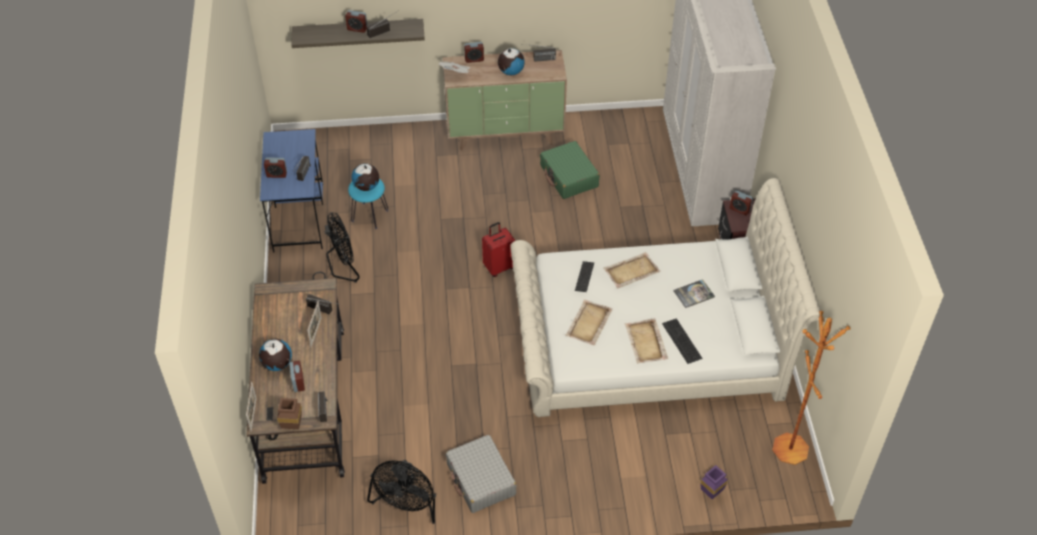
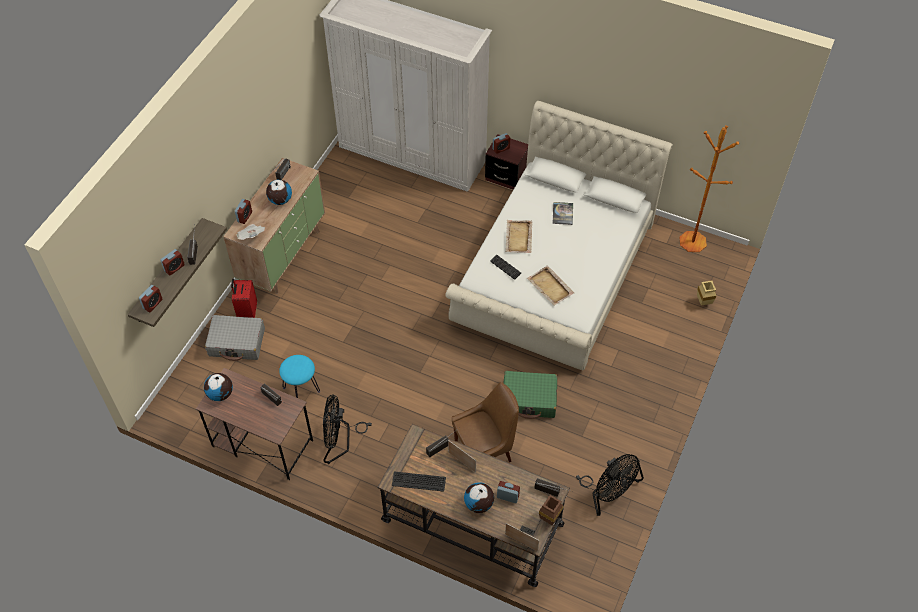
camera: 60 degrees left, 5 degrees up
(276, 174) = (258, 419): alarm clock -> alarm clock (153, 304)
(298, 216) = (261, 443): blue desk -> brown desk
(338, 265) = (340, 436): black fan -> black fan turned 105 degrees counterclockwise
(366, 187) = (298, 367): globe -> globe (221, 394)
(391, 378) = (485, 450): none -> brown chair
(481, 480) = (616, 433): grey suitcase -> grey suitcase (237, 342)
(499, 267) = (422, 326): red suitcase -> red suitcase (247, 312)
(569, 176) = (362, 237): green suitcase -> green suitcase (529, 399)
(646, 343) = (589, 262): beige tray -> none
(680, 341) = (599, 242): keyboard -> keyboard (418, 482)
(711, 494) = (704, 303): purple vase -> beige vase

